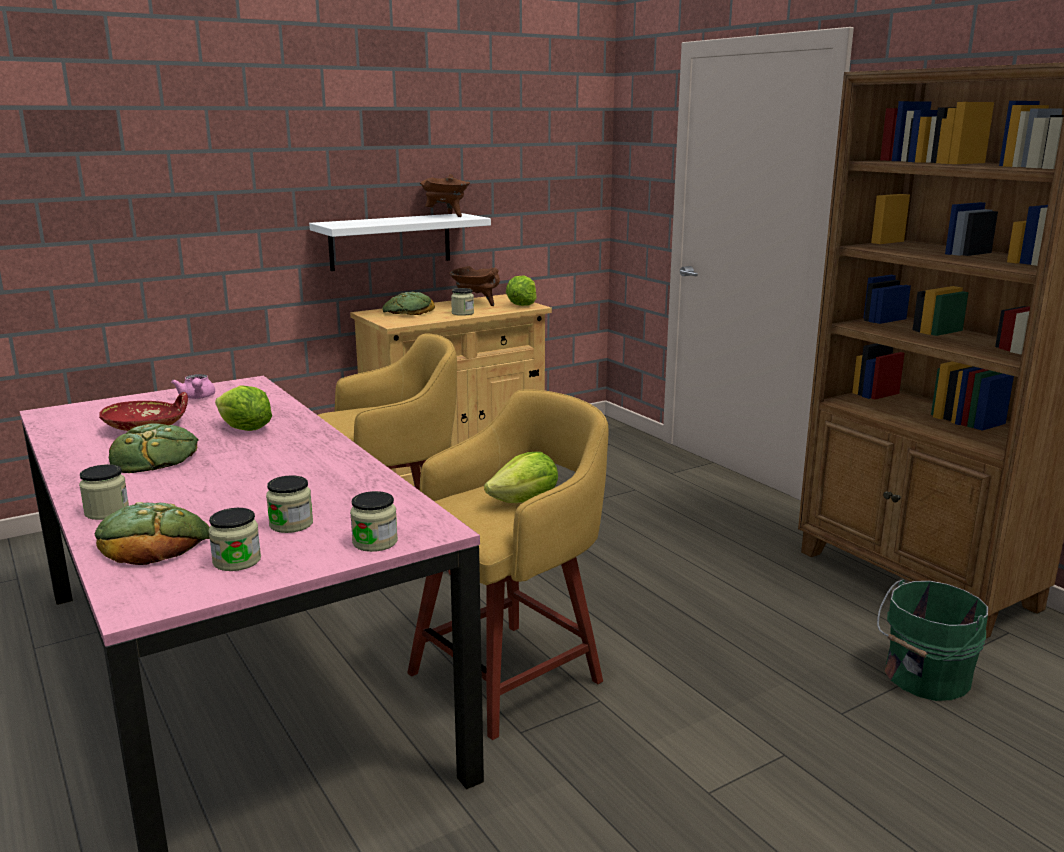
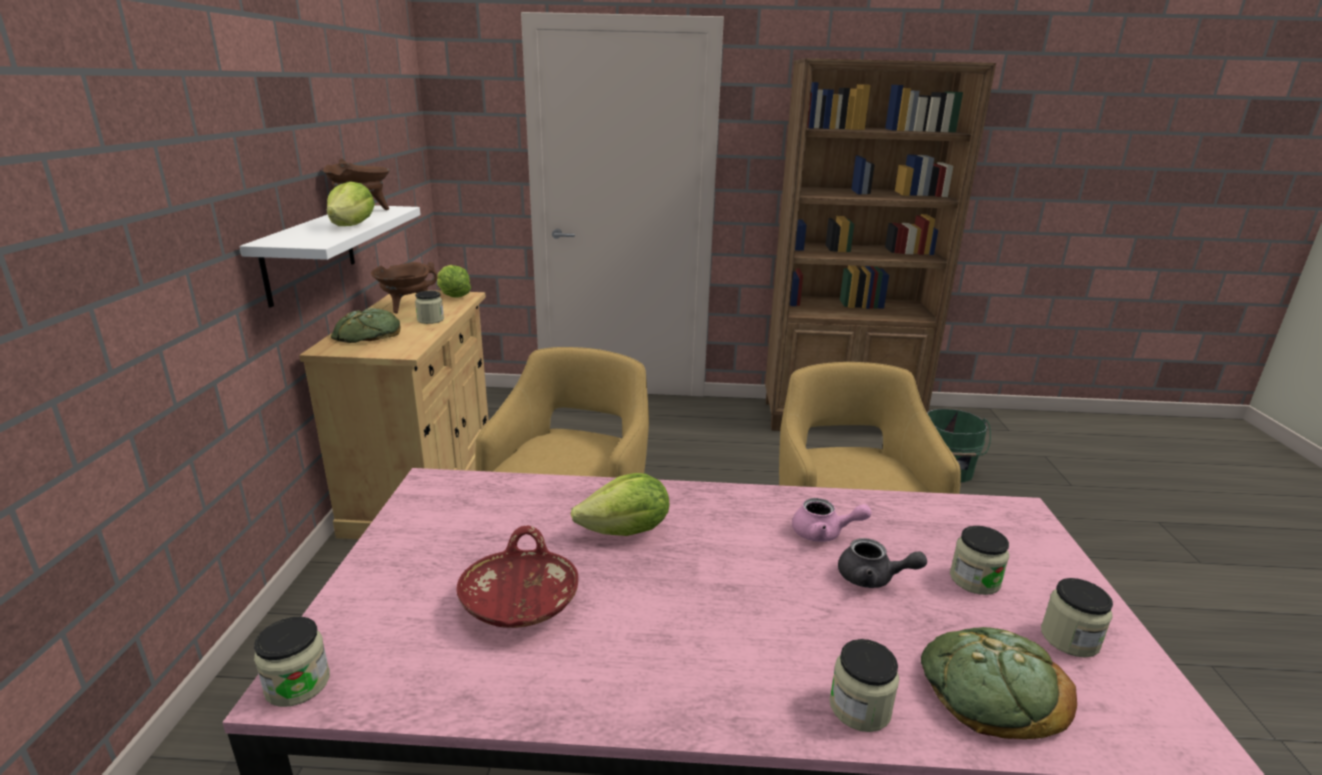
camera: 55 degrees left, 5 degrees up
(154, 457) = (667, 622): bread -> none
(197, 397) = (438, 532): pink teapot -> pink teapot (824, 533)
(258, 495) = (873, 578): none -> grey teapot
(375, 542) = (1042, 547): jar -> jar (297, 684)
(525, 502) = (873, 465): lettuce -> lettuce (352, 226)

